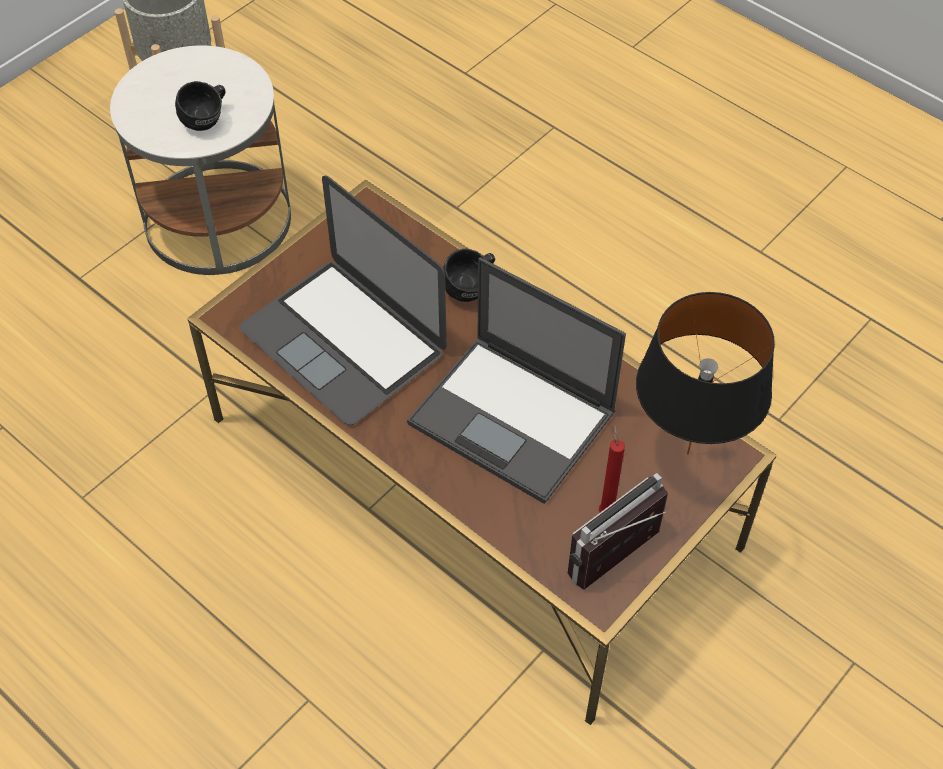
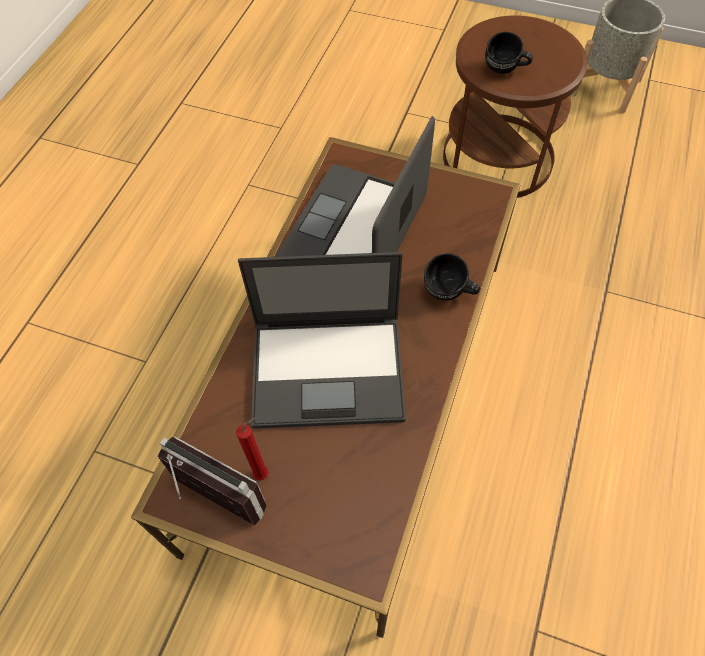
camera: 70 degrees right, 5 degrees up
(217, 218) = (497, 157): white side table -> brown side table
(514, 419) = (330, 370): laptop -> laptop turned 105 degrees counterclockwise
(688, 455) = (350, 527): black table lamp -> none

